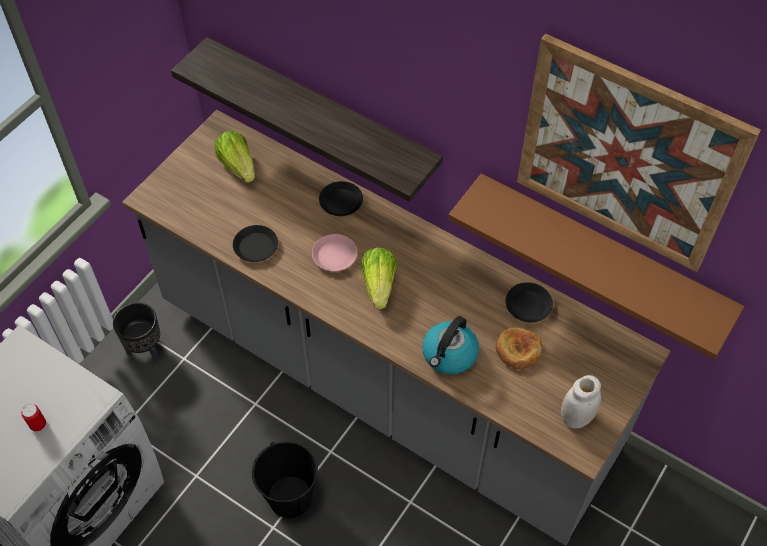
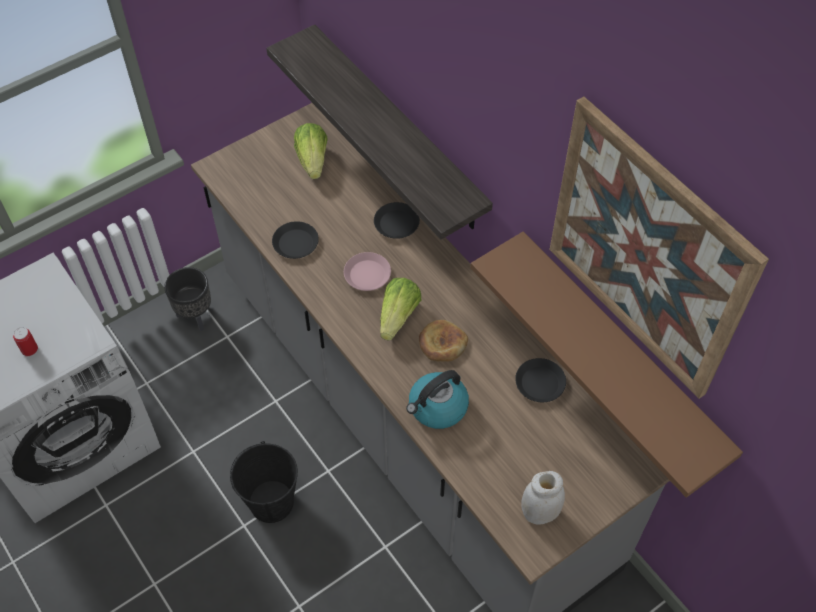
camera: 20 degrees right, 0 degrees up
(518, 350) = (509, 425): bread -> bread (442, 343)

